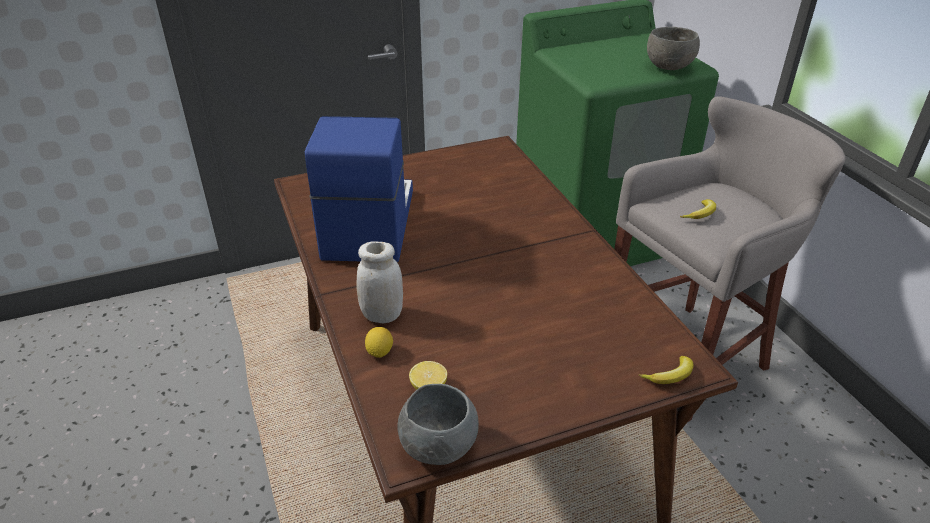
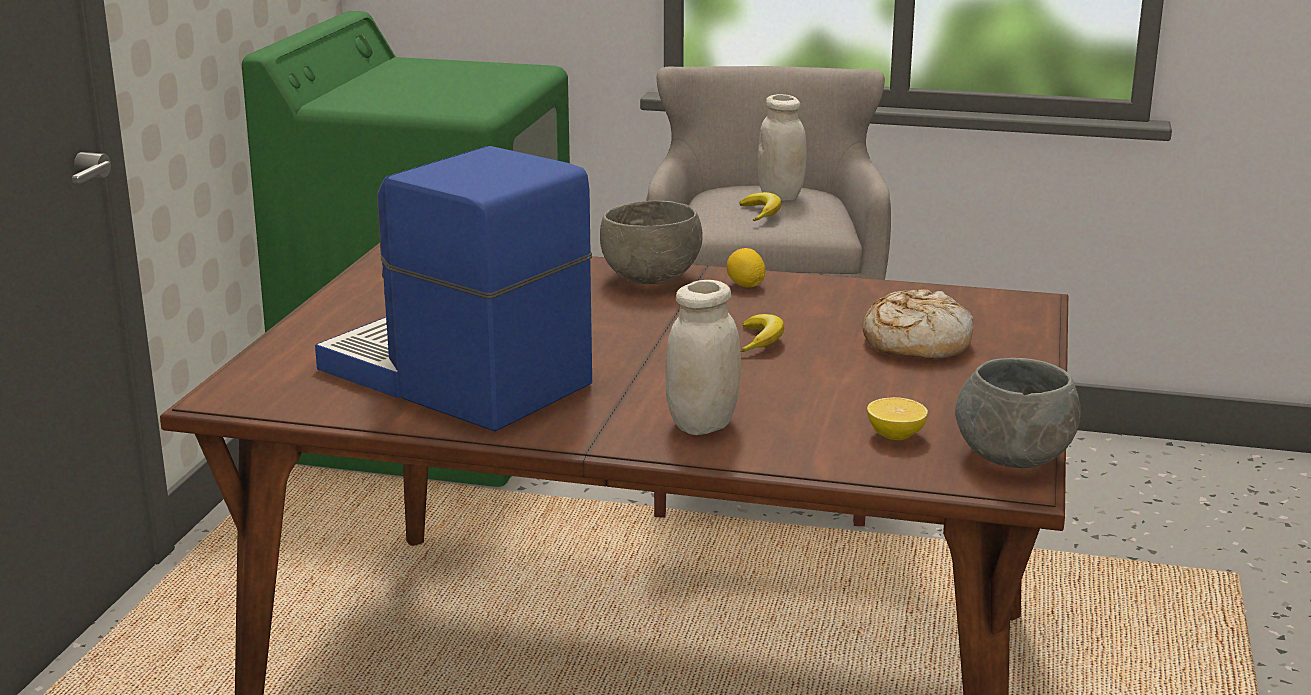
camera: 55 degrees left, 15 degrees down
(379, 352) = (784, 446): lemon -> lemon (745, 286)
(568, 345) = (915, 343): none -> bread
(669, 67) = (510, 76): grey bowl -> grey bowl (651, 279)
(670, 376) = (1028, 315): banana -> banana (760, 341)
(739, 209) = (780, 196): none -> white jar

